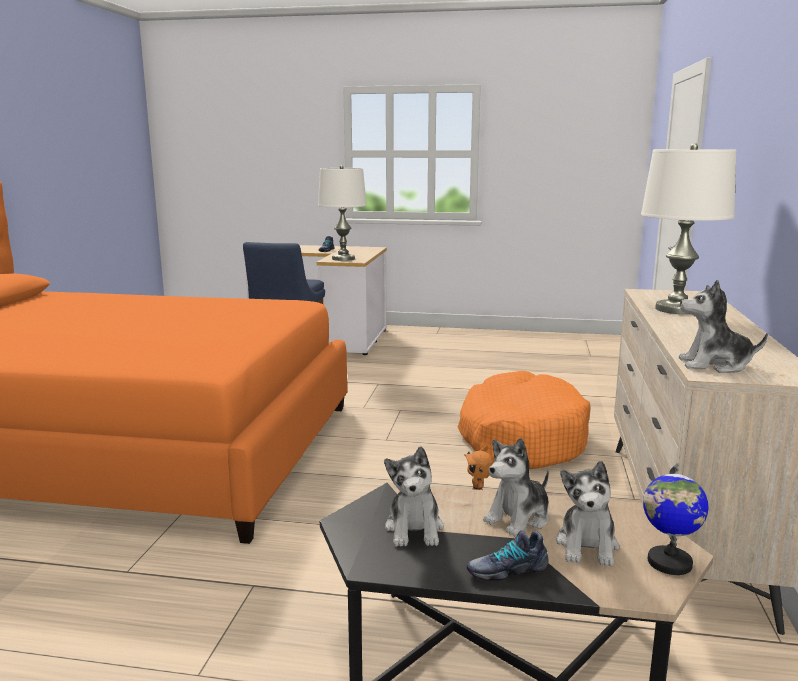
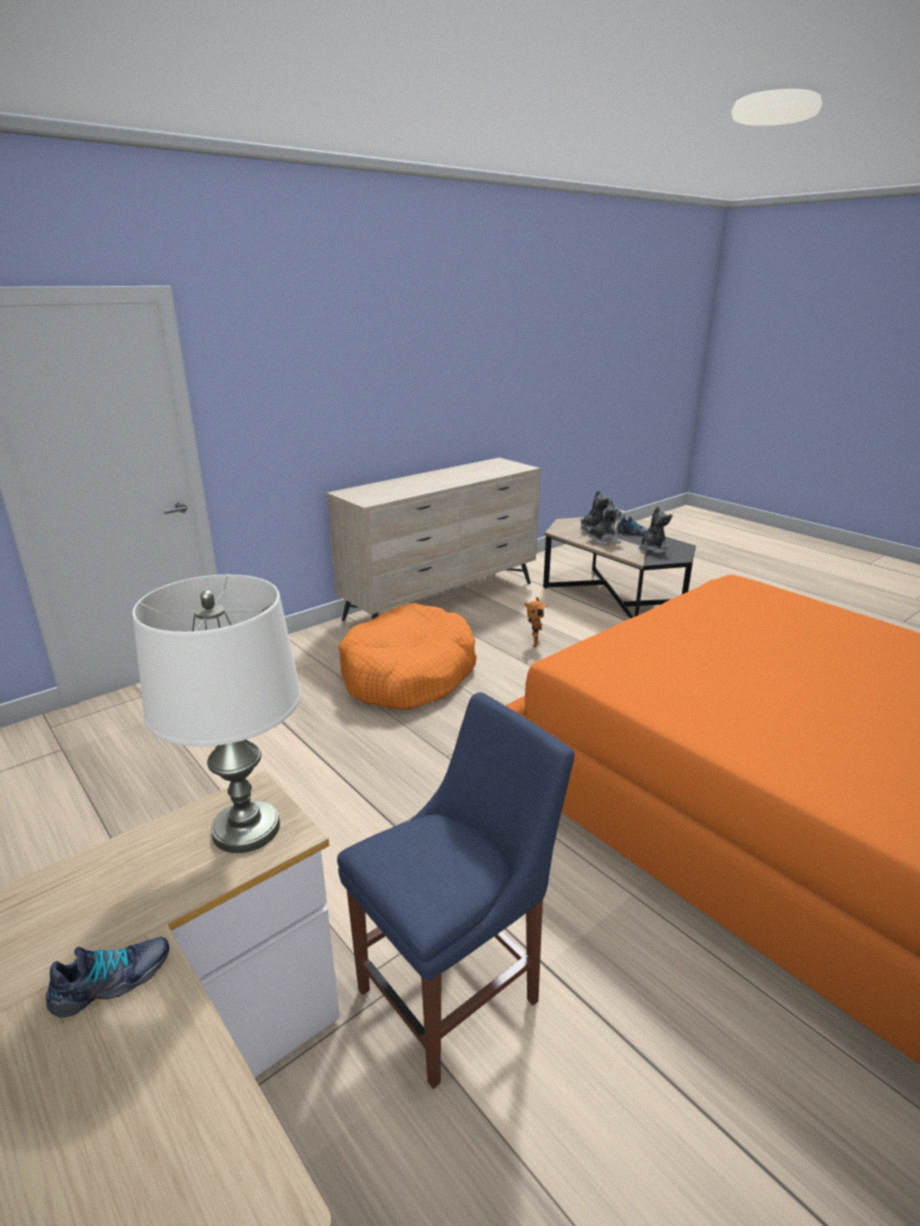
camera: 140 degrees left, 10 degrees up
(669, 563) = (575, 521): globe -> none
(676, 309) = (411, 488): white table lamp -> none
(714, 365) = (511, 468): plush toy -> none

